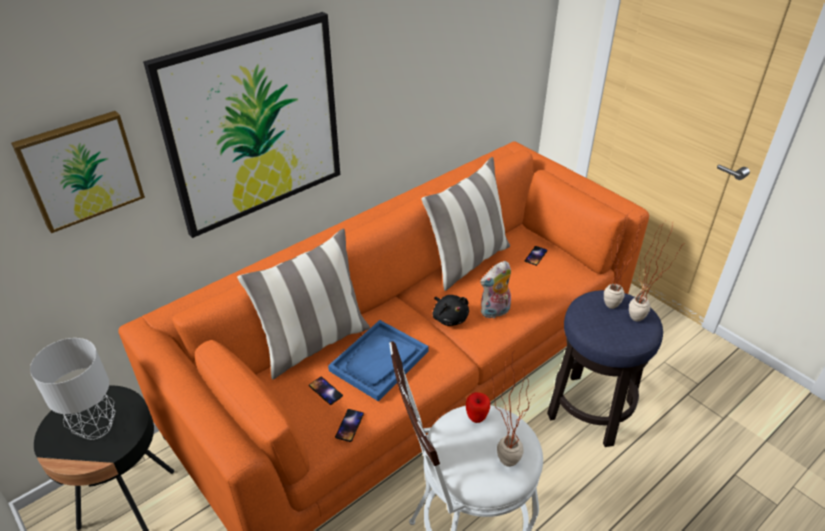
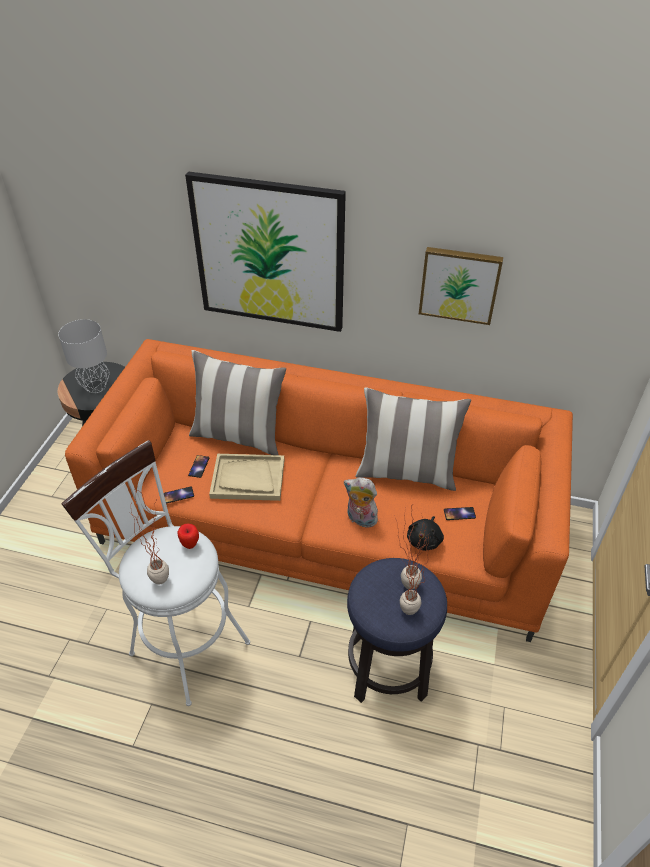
camera: 55 degrees right, 5 degrees up
(80, 169) = (138, 224): picture -> picture (459, 284)
(379, 361) = (247, 479): blue tray -> beige tray
(449, 317) = (329, 495): black plush toy -> black plush toy (424, 540)

